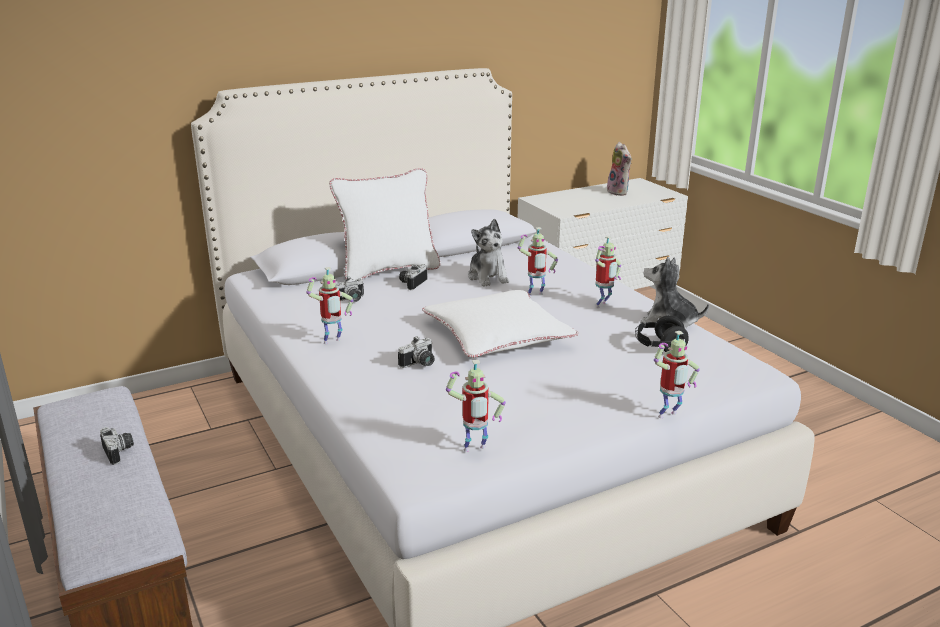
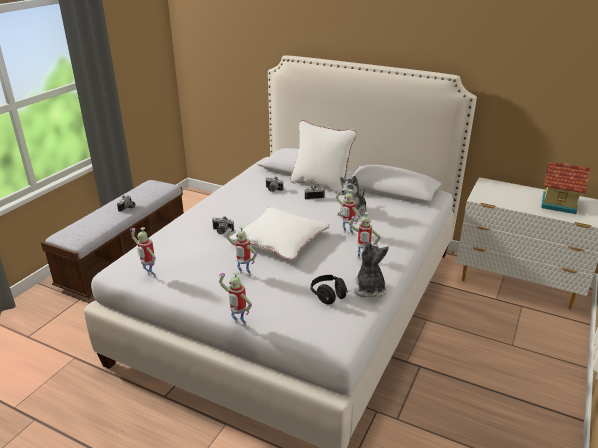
camera: 55 degrees right, 5 degrees up
(332, 342) = (222, 203): toy robot -> toy robot (244, 274)
(619, 192) = (558, 203): plush toy -> toy house

